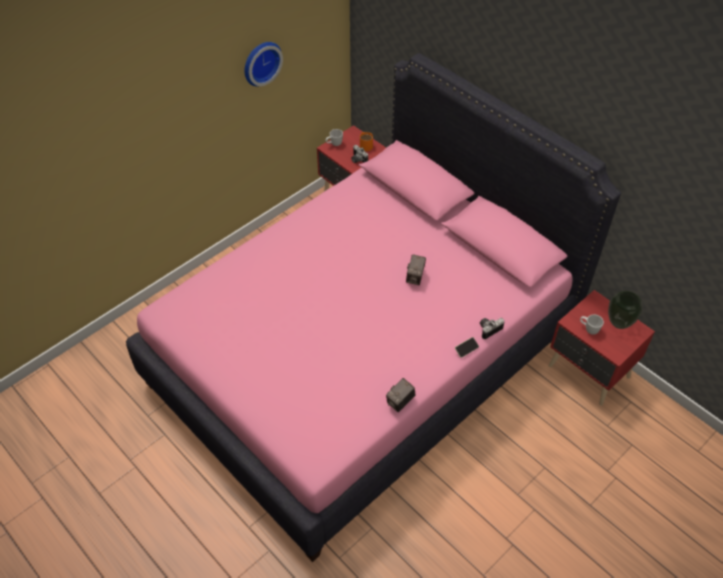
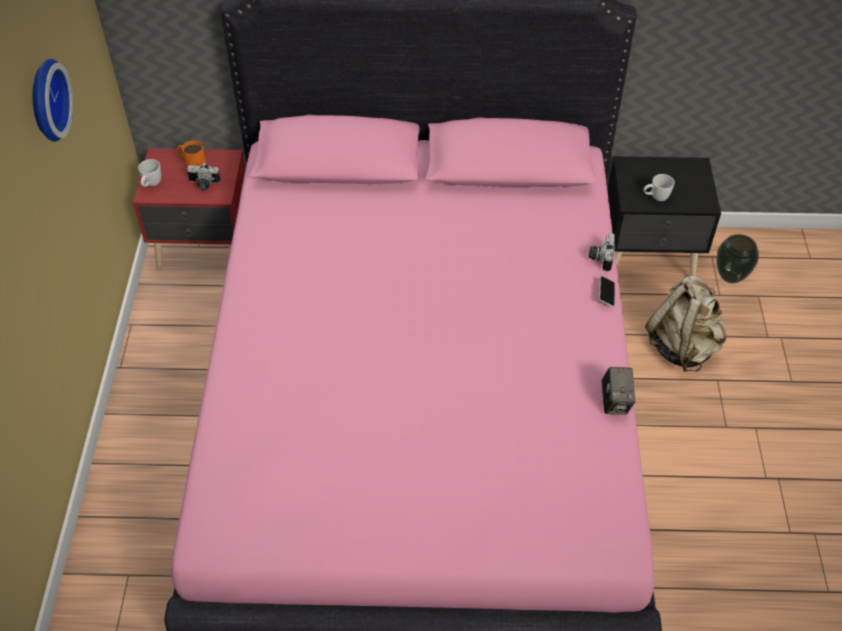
camera: 45 degrees left, 0 degrees up
(415, 277) = (462, 260): camera -> none
(547, 434) = (682, 346): none -> beige backpack
(588, 373) = (649, 258): red nightstand -> black nightstand
(619, 324) = (673, 173): vase -> vase (731, 277)

